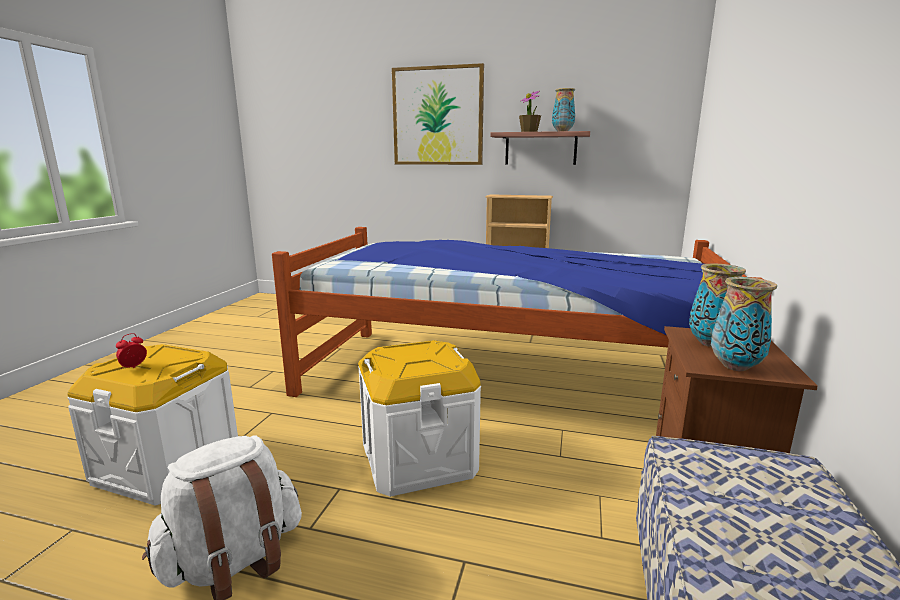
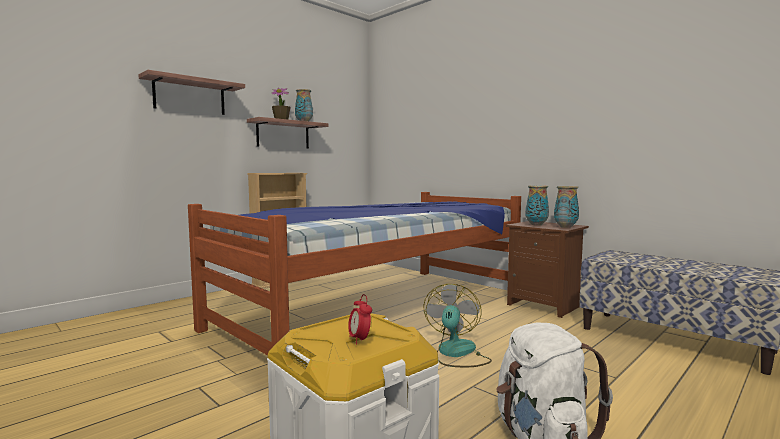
camera: 60 degrees left, 10 degrees down
(418, 458) = (456, 353): white storage box -> fan
(438, 116) = (189, 96): picture -> shelf

